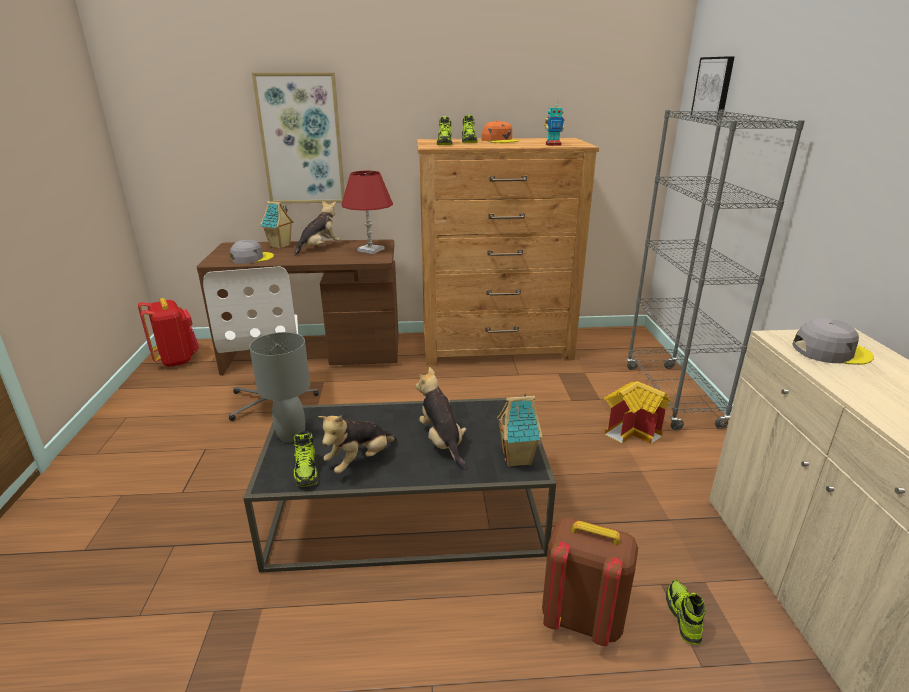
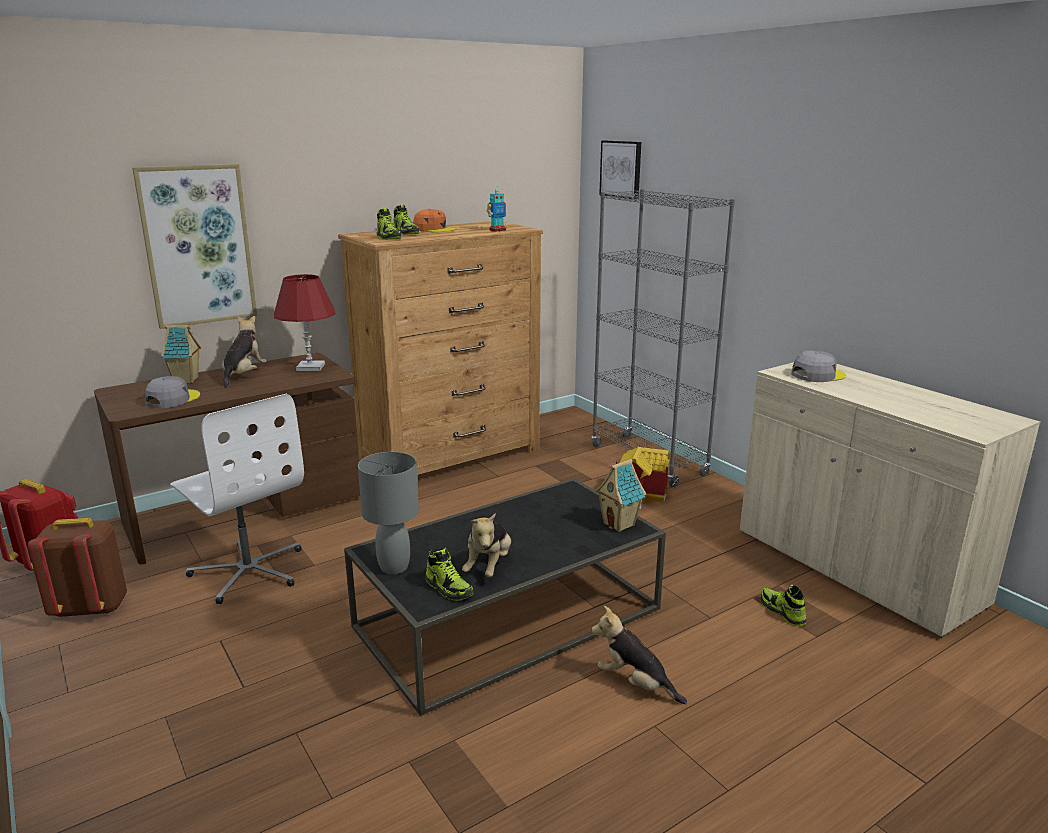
camera: 30 degrees left, 5 degrees down
(442, 442) = (544, 531): plush toy -> plush toy (635, 683)
(582, 618) = (719, 639): brown backpack -> brown backpack (91, 608)

